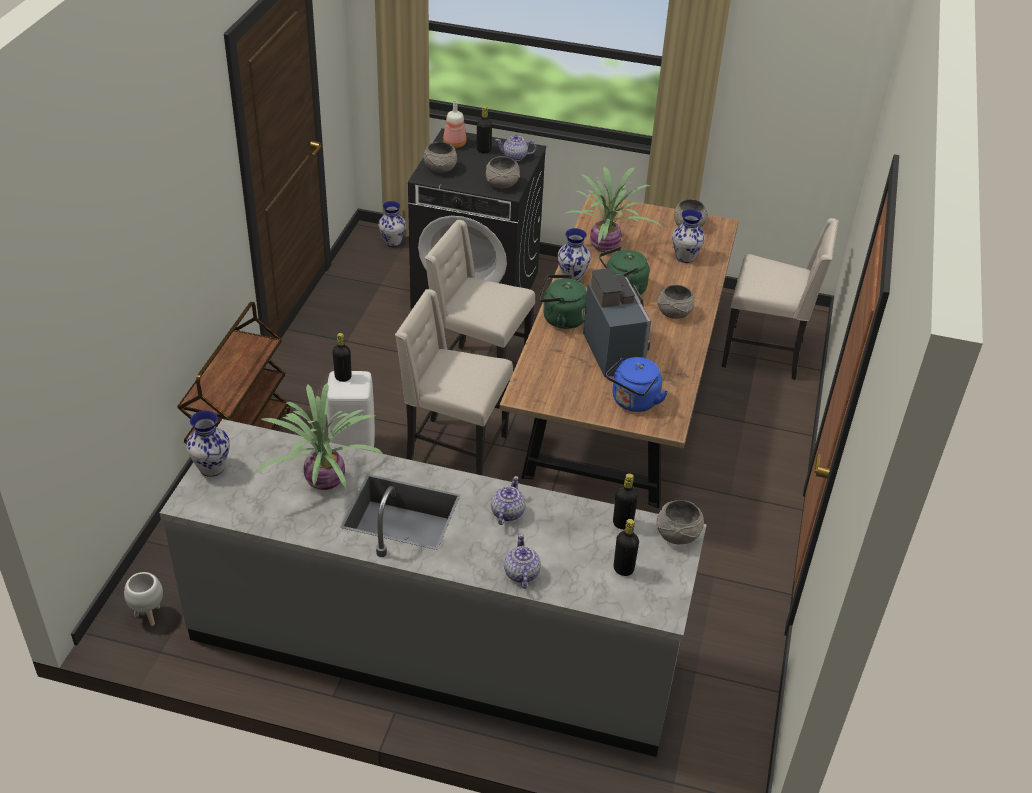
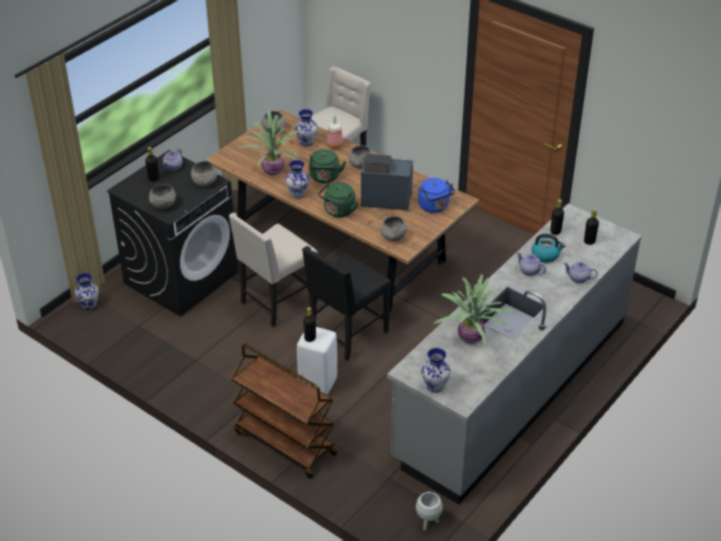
camera: 65 degrees left, 0 degrees up
(453, 144) = (134, 190): bottle -> bottle (334, 146)
(454, 450) = (347, 335): beige chair -> black chair
(556, 523) = (545, 255): none -> kettle
(677, 535) = (572, 215): grey bowl -> grey bowl (393, 237)

